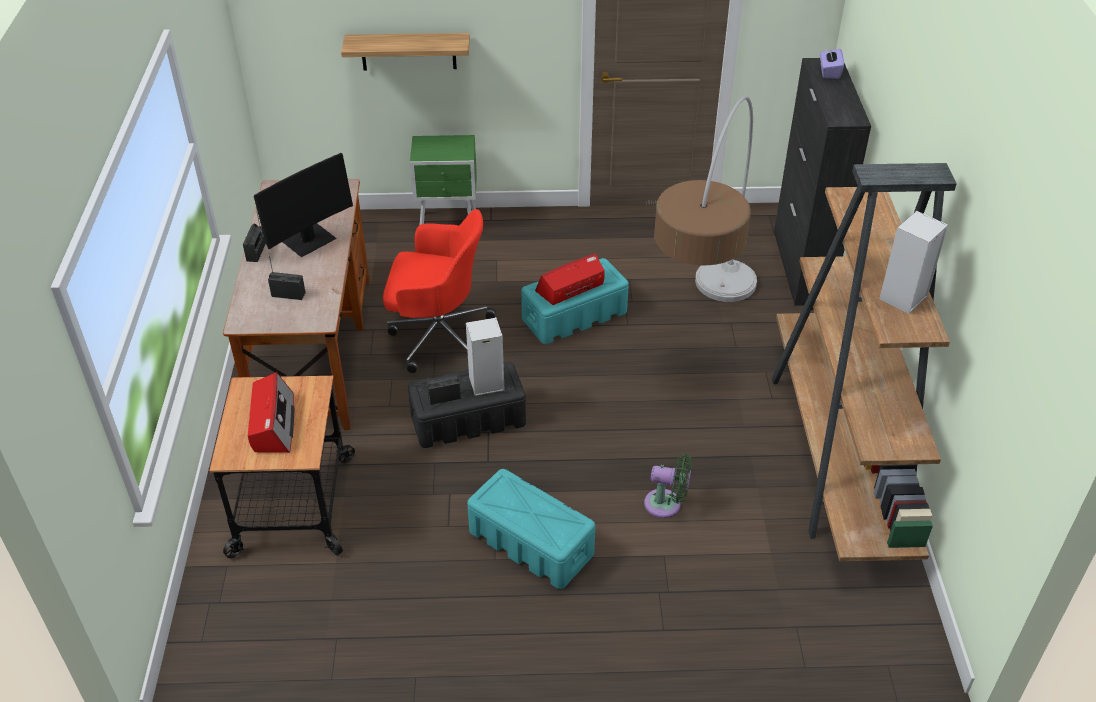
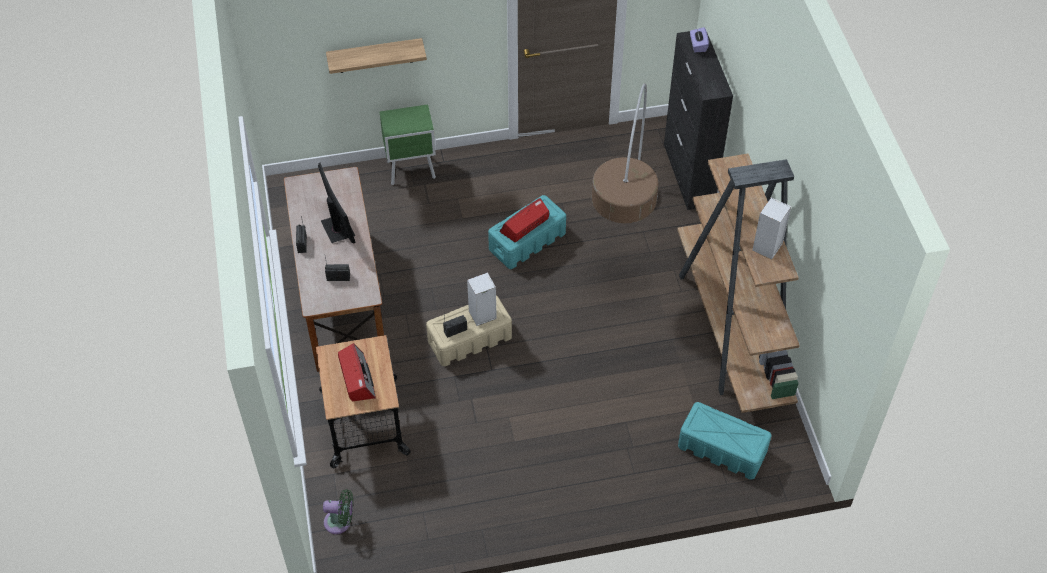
camera: 10 degrees left, 10 degrees up
(309, 241) = (338, 229): monitor -> monitor turned 60 degrees counterclockwise
(438, 335) = (430, 272): red office chair -> none
(467, 420) = (469, 340): black storage box -> beige storage box
(530, 542) = (535, 426): turquoise storage box -> turquoise storage box (721, 449)
(666, 504) = (621, 384): green fan -> green fan (340, 522)

